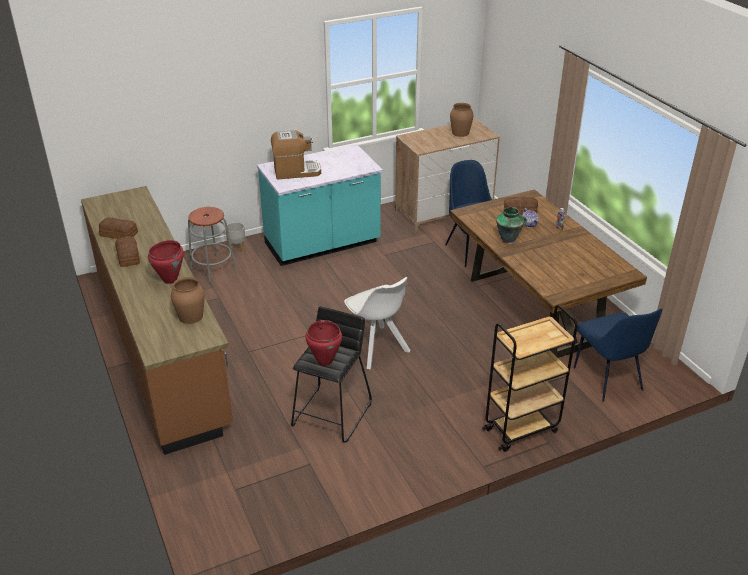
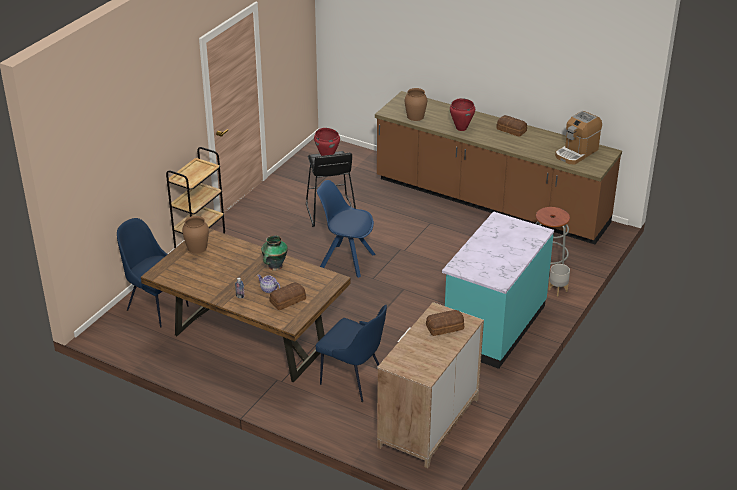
camera: 145 degrees right, 0 degrees up
(119, 234) = (546, 139): bread -> bread (445, 327)
(296, 171) = (510, 236): coffee machine -> coffee machine (576, 153)
(376, 348) = (346, 260): white chair -> blue chair
(460, 133) = (424, 353): brown vase -> brown vase (197, 247)

